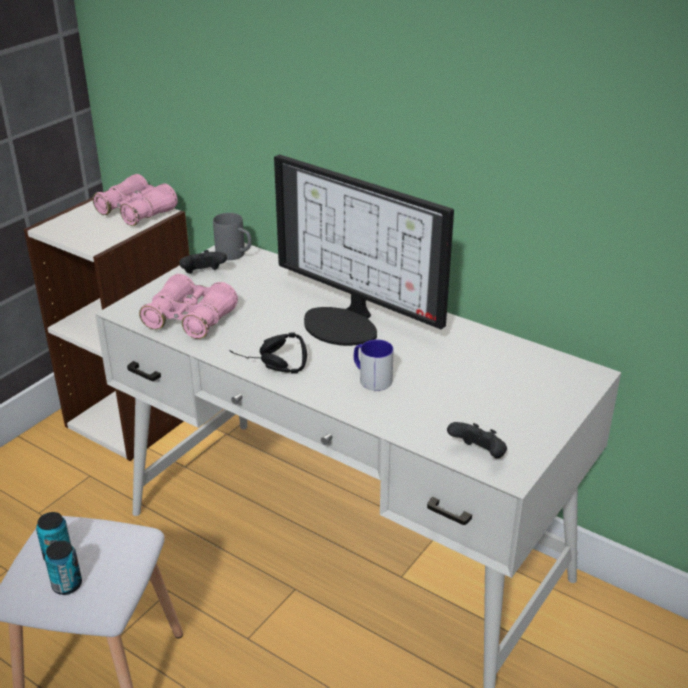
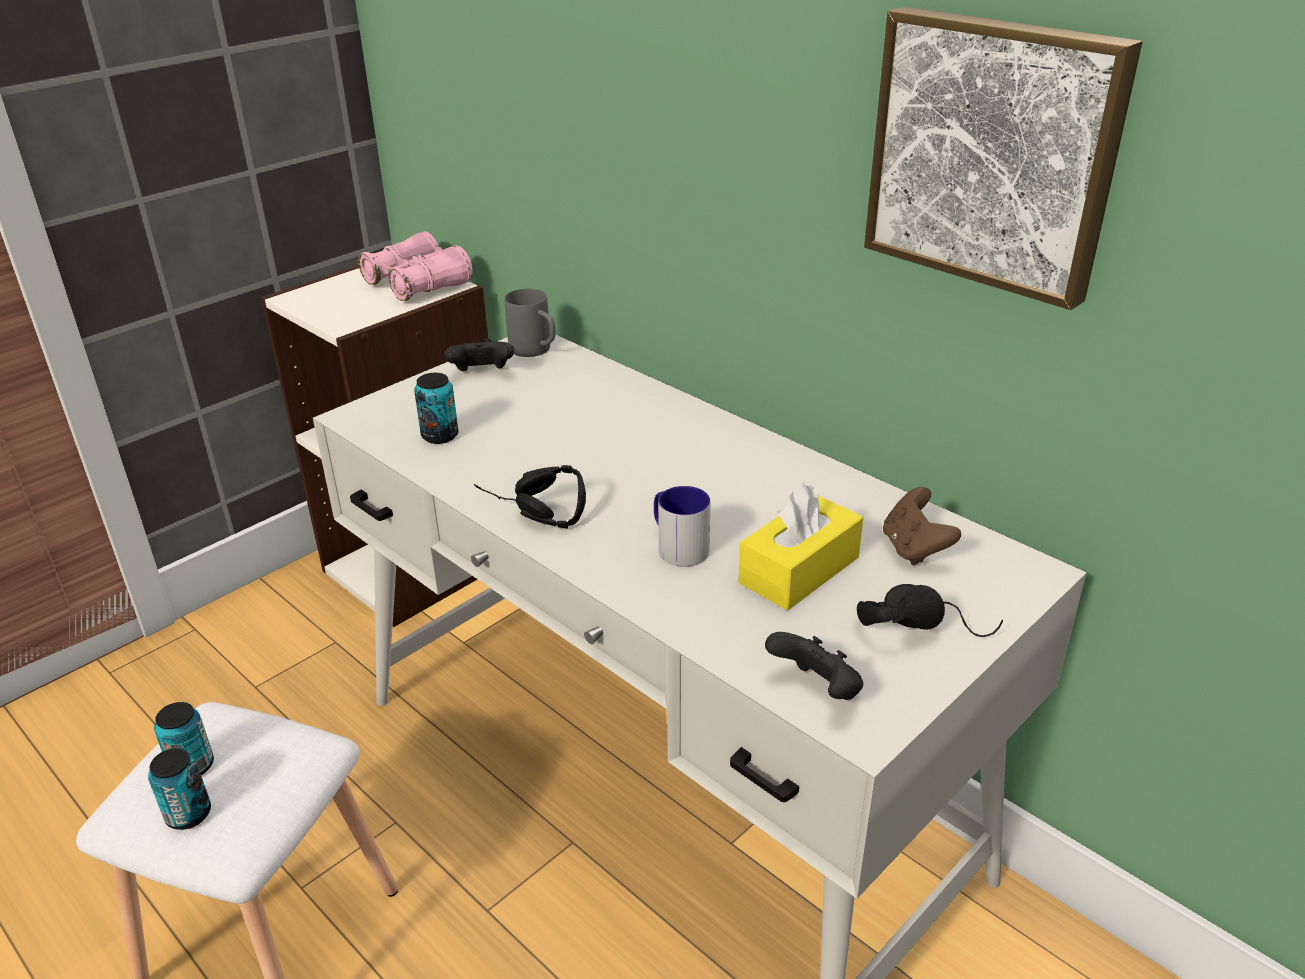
camera: 10 degrees right, 0 degrees up
(190, 319) = (440, 436): pink binoculars -> can
(346, 323) = (665, 458): monitor -> none
(450, 386) = (799, 570): none -> yellow tissue box
(517, 367) = (914, 549): none -> brown game controller
(532, 412) = (923, 626): none -> black headphones
(551, 124) = (994, 153): none -> picture

